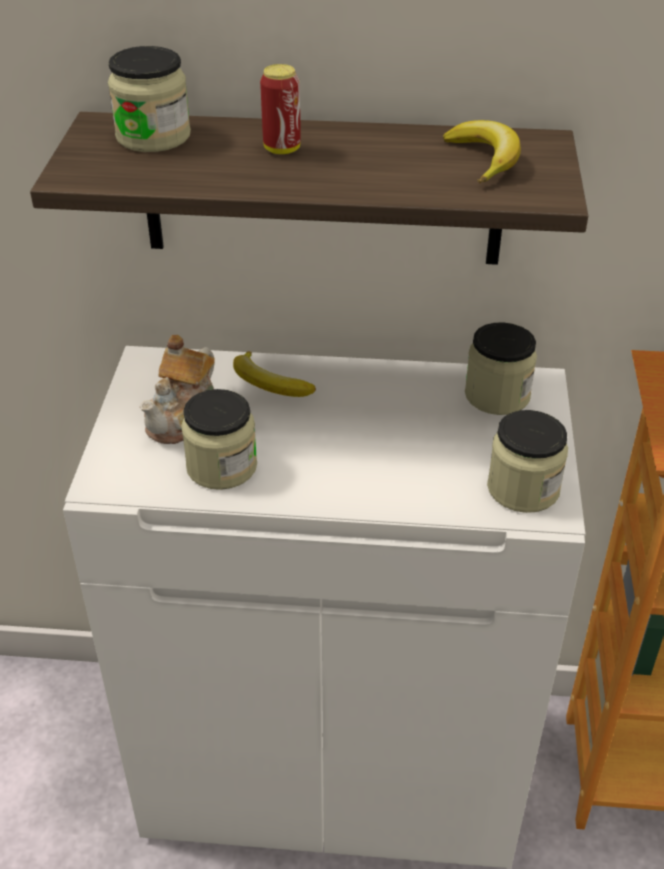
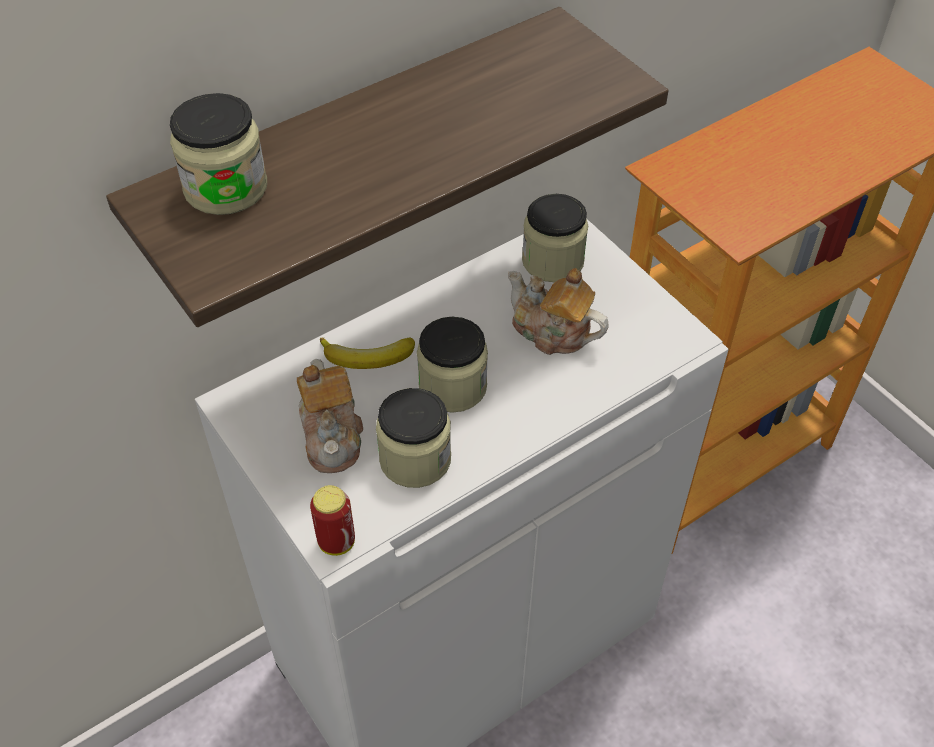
camera: 40 degrees left, 10 degrees up
(282, 149) = (361, 143): can -> can (336, 542)
(435, 443) = (552, 332): none -> teapot
(484, 160) = (535, 71): banana -> none
(523, 488) = (650, 331): jar -> jar (452, 386)

